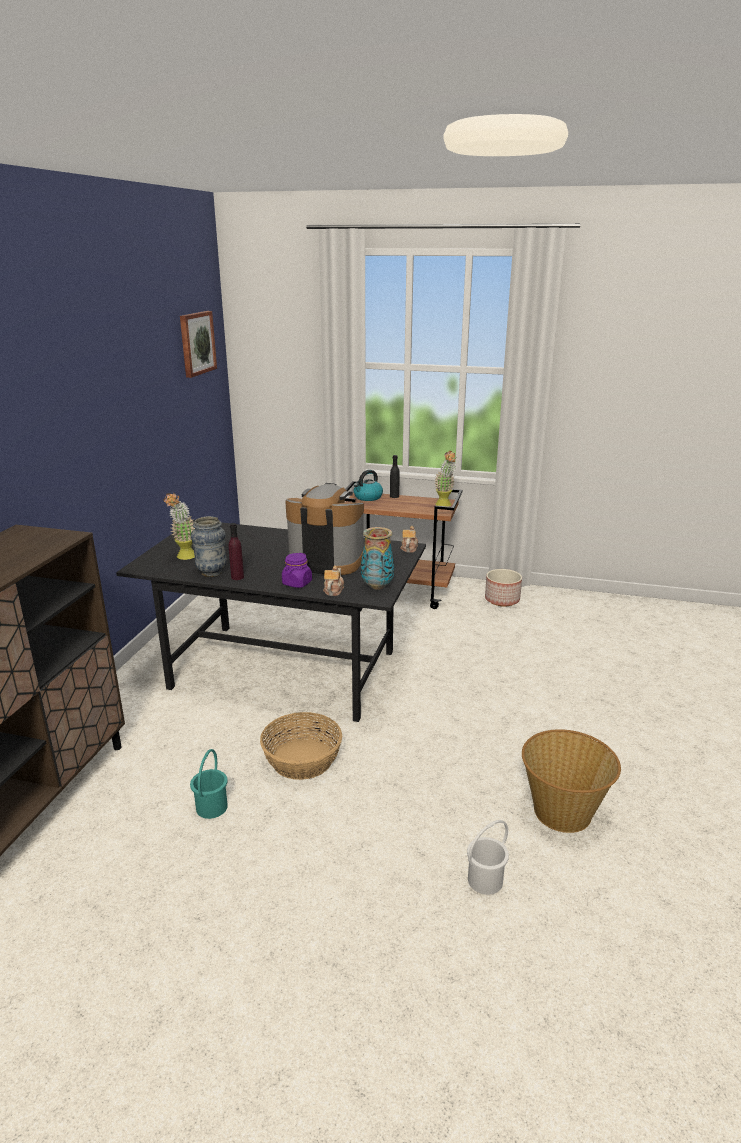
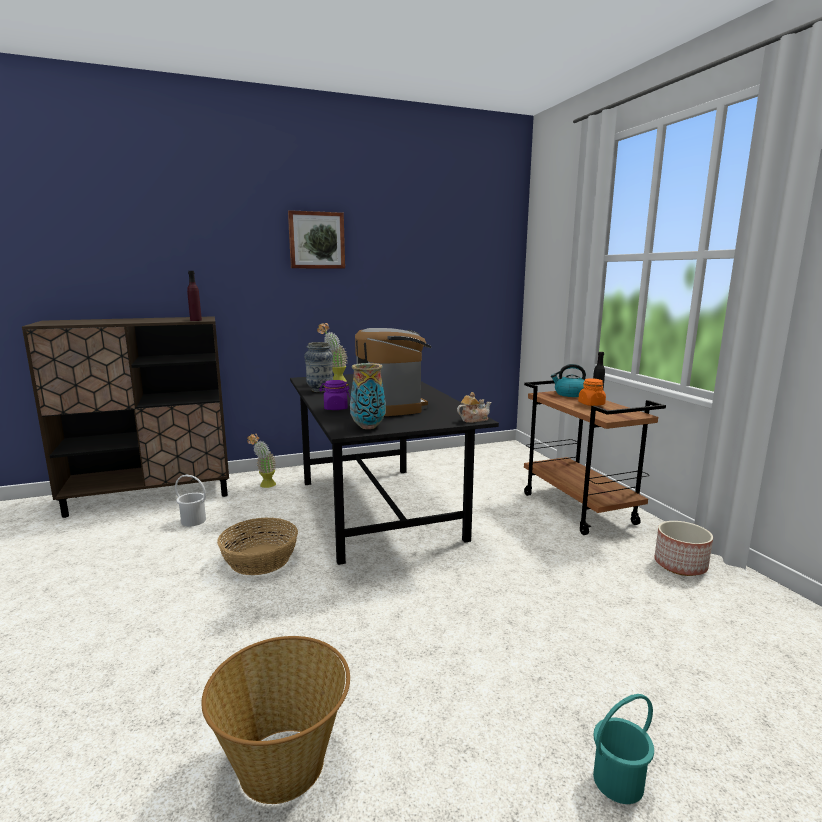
camera: 55 degrees right, 10 degrees down
(196, 343) = (476, 238): picture -> picture (316, 240)
(212, 807) = (176, 548): turquoise bucket -> turquoise bucket (619, 782)
(237, 577) = (322, 396): purple bottle -> purple bottle (196, 320)
(333, 590) = (338, 418): teapot -> none
(403, 502) = (591, 404): none -> orange jar
(445, 505) = (627, 415): potted plant -> potted plant (264, 486)
(484, 880) = (122, 732): white bucket -> white bucket (193, 520)

